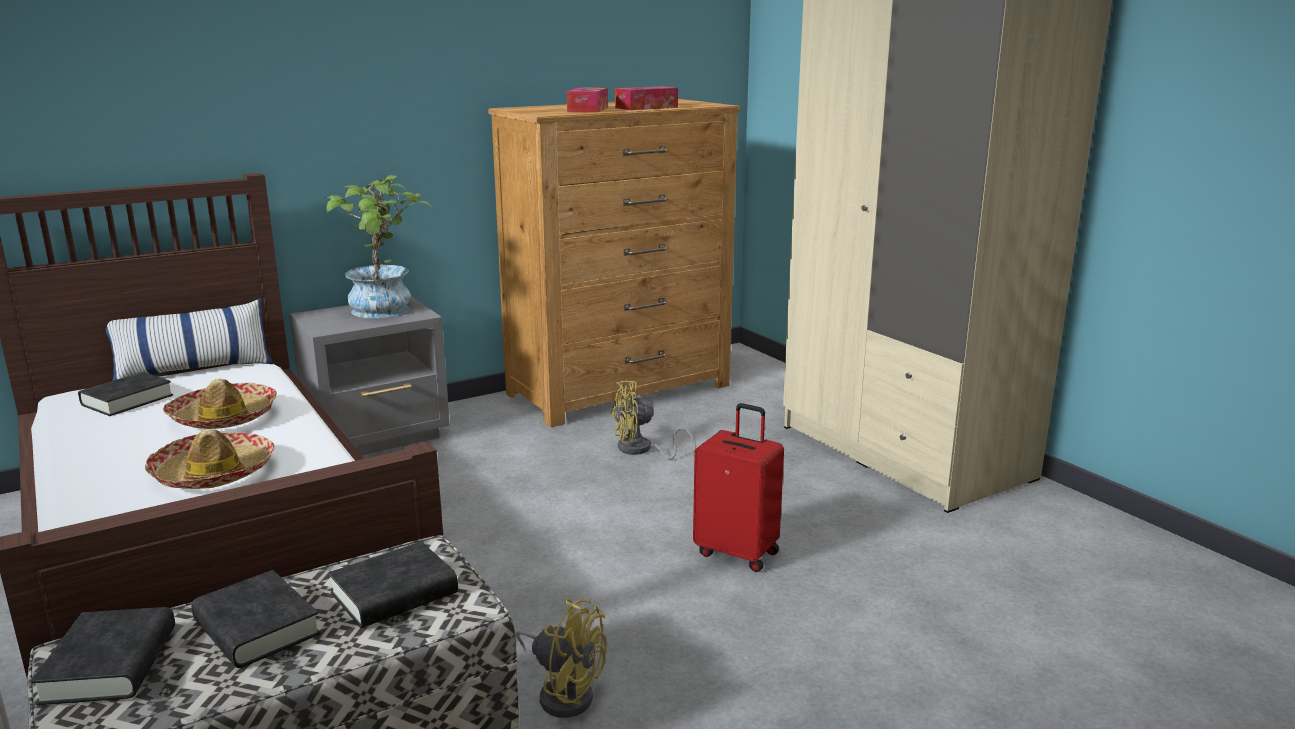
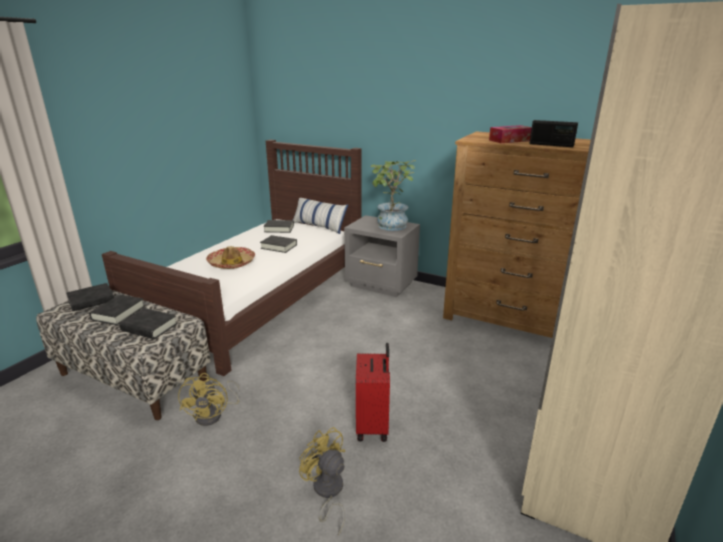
camera: 60 degrees right, 5 degrees up
(224, 417) = (279, 246): hat -> black book
(641, 450) = (452, 353): yellow fan -> yellow fan (327, 492)
(646, 107) = (551, 145): tissue box -> radio

